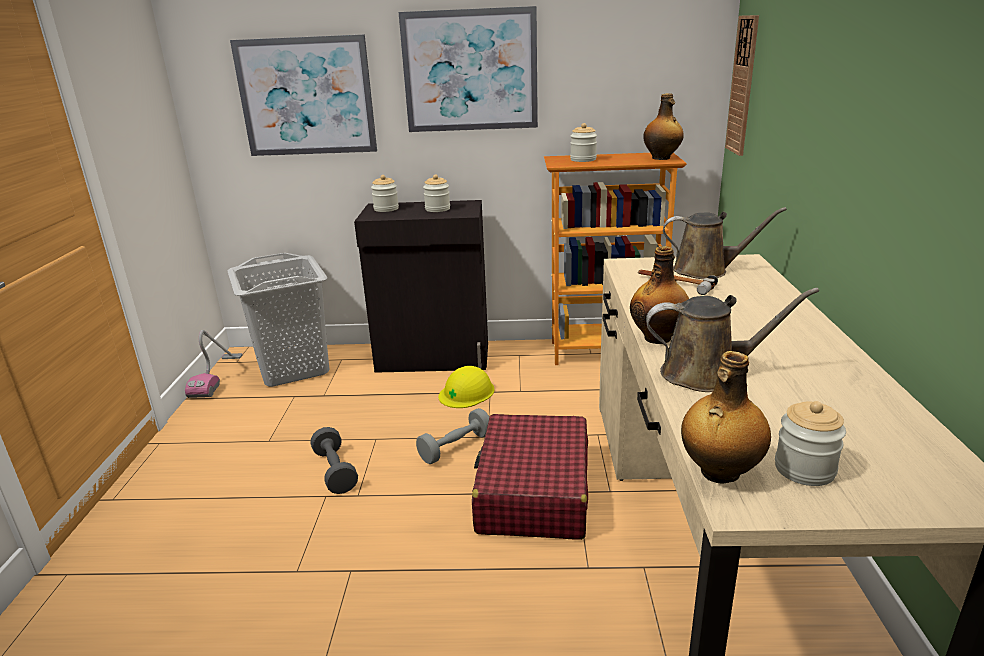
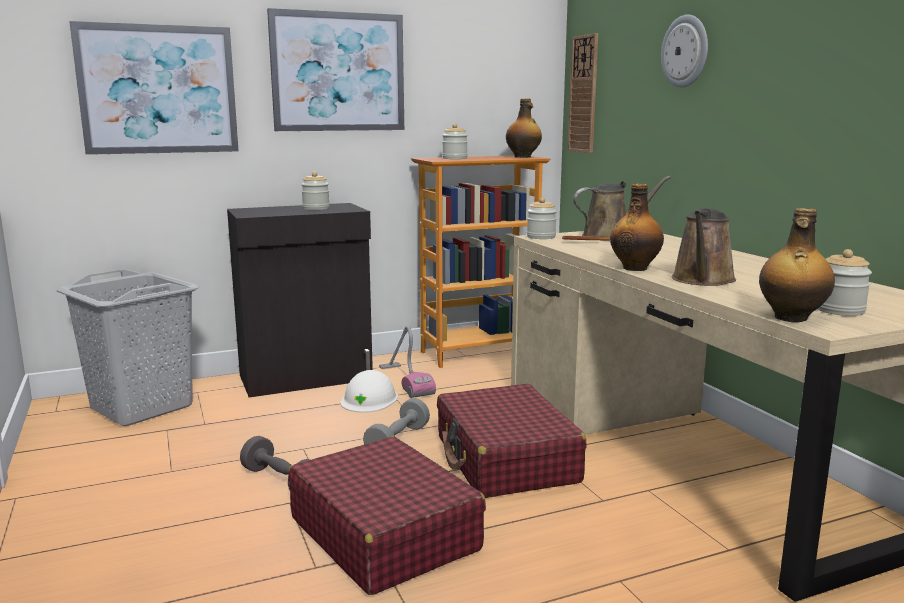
camera: 25 degrees left, 10 degrees down
(217, 376) = (40, 427): vacuum cleaner -> vacuum cleaner (405, 381)
(371, 550) = (384, 533): none -> red suitcase
(386, 209) = (257, 210): jar -> jar (541, 237)
(467, 392) = (369, 399): yellow hard hat -> white hard hat
(706, 374) = (702, 280): brown watering can -> brown watering can turned 135 degrees clockwise
(821, 55) = (685, 51): none -> wall clock

